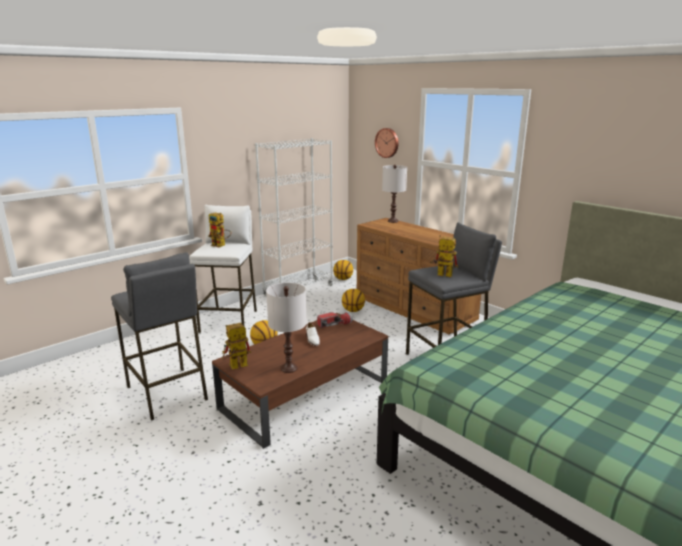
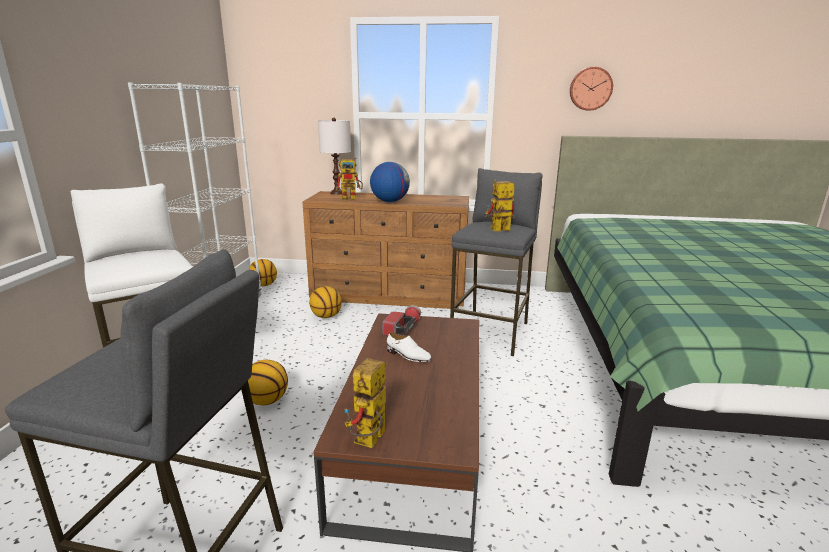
camera: 40 degrees left, 0 degrees up
(221, 245) = (134, 258): toy robot -> toy robot (352, 199)
(289, 368) = (446, 406): white table lamp -> none
(387, 142) = (301, 94): wall clock -> wall clock (590, 89)
(412, 235) = (389, 201): none -> globe

